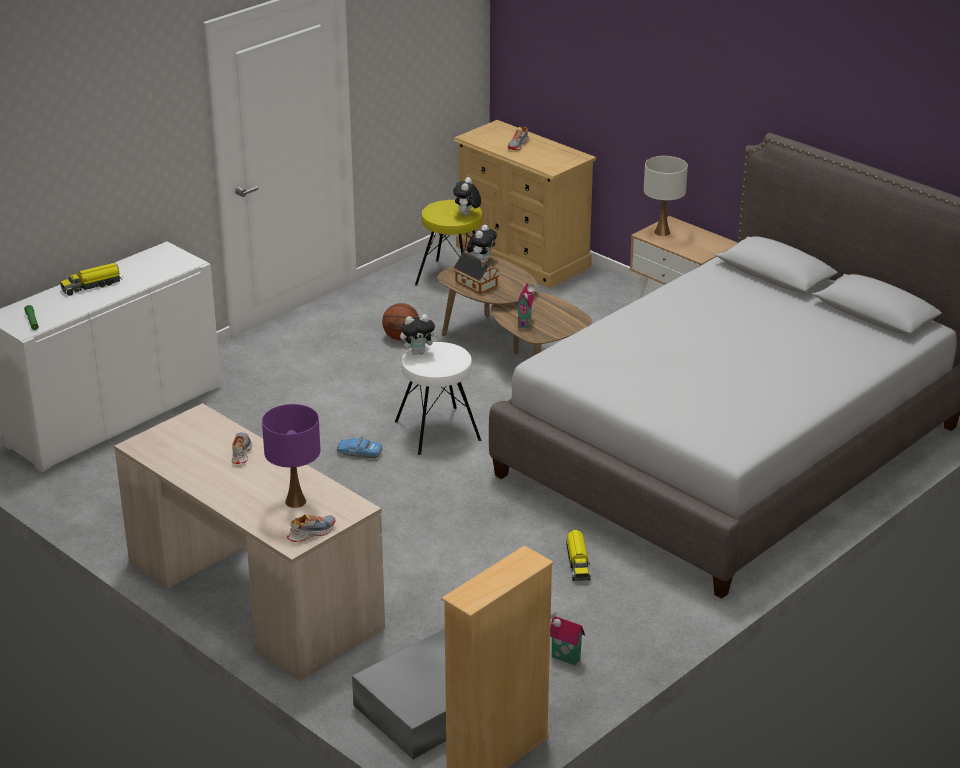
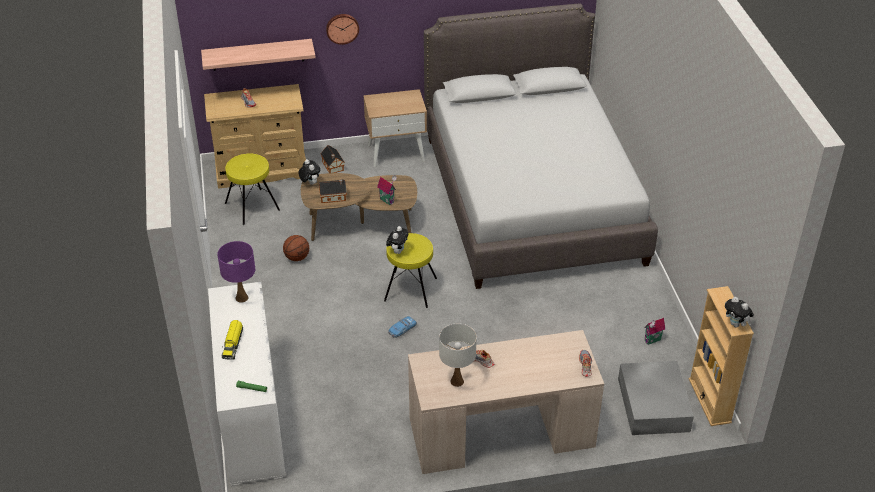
camera: 55 degrees left, 10 degrees up
(296, 502) = (549, 359): purple table lamp -> purple table lamp (242, 298)
(437, 430) = (410, 289): white stool -> yellow stool
(467, 215) = (259, 162): plush toy -> plush toy (736, 324)
(562, 92) = (258, 54): none -> shelf
(578, 562) = (579, 297): toy truck -> none
(591, 294) = (333, 166): none -> toy house
(659, 97) = (342, 28): none -> wall clock
(662, 232) = (379, 106): white table lamp -> white table lamp (457, 381)

